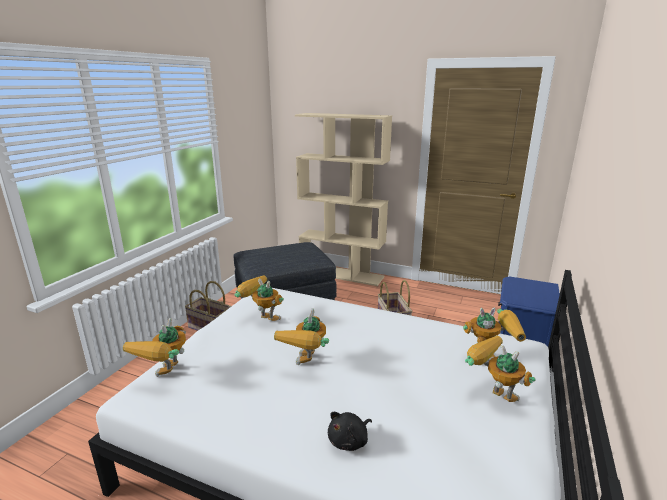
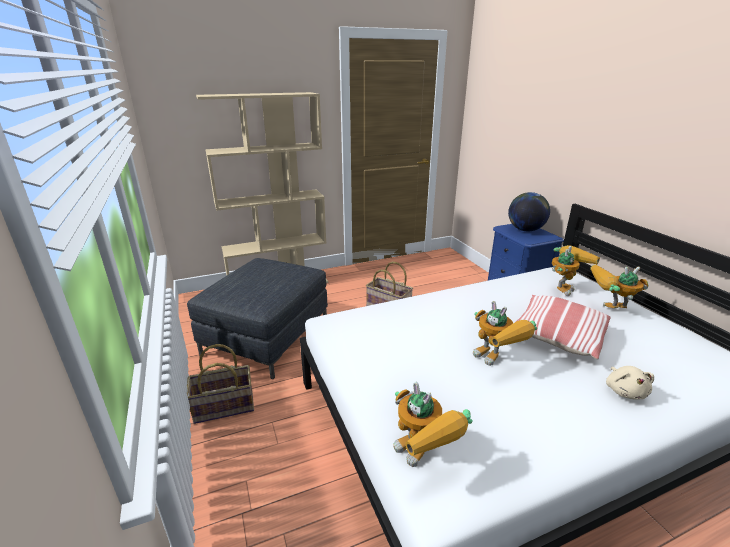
camera: 45 degrees left, 5 degrees up
(261, 319) = (383, 348): toy robot -> none
(349, 441) = (624, 391): black plush toy -> beige plush toy
(388, 380) = (557, 336): none -> pillow
(535, 290) = (525, 230): none -> globe

